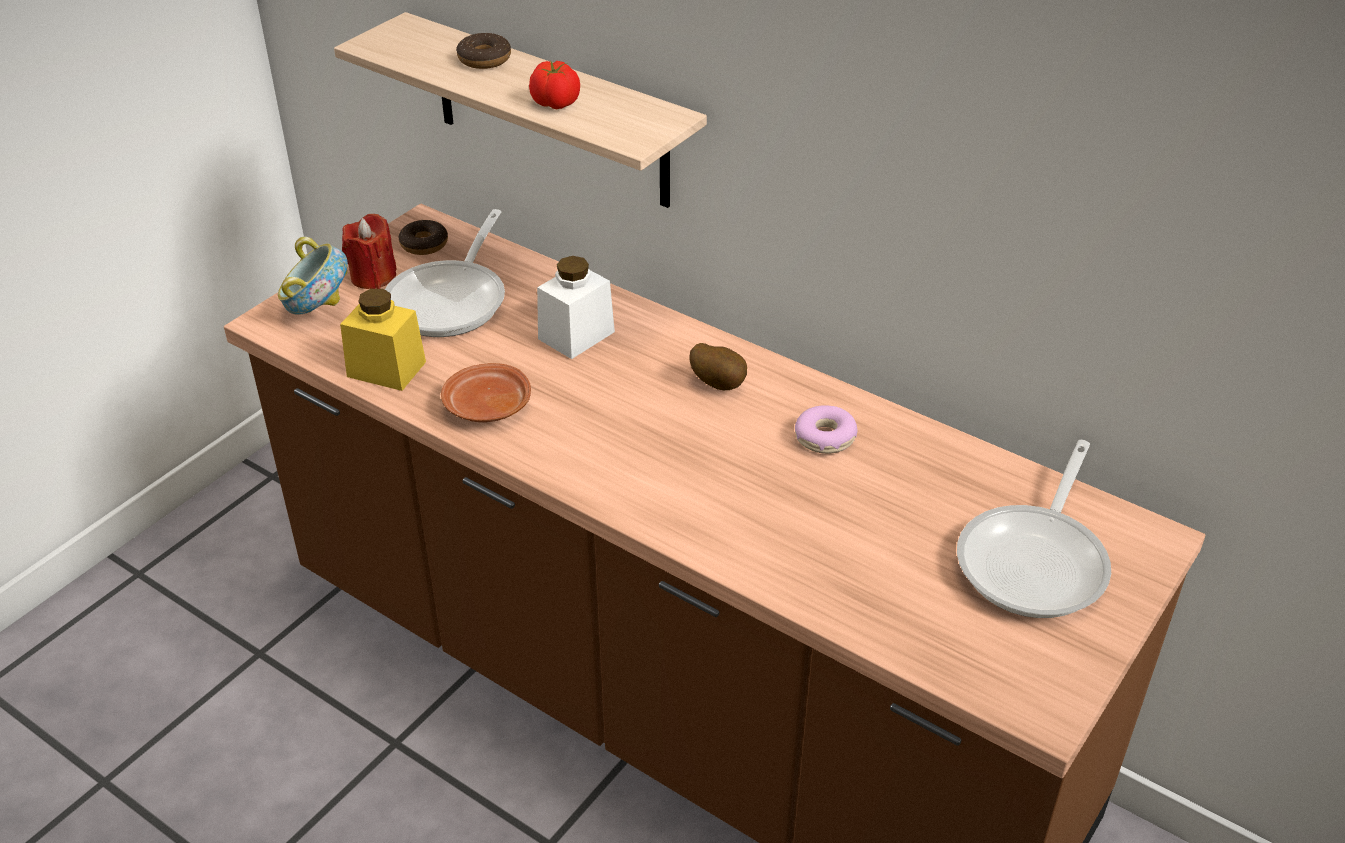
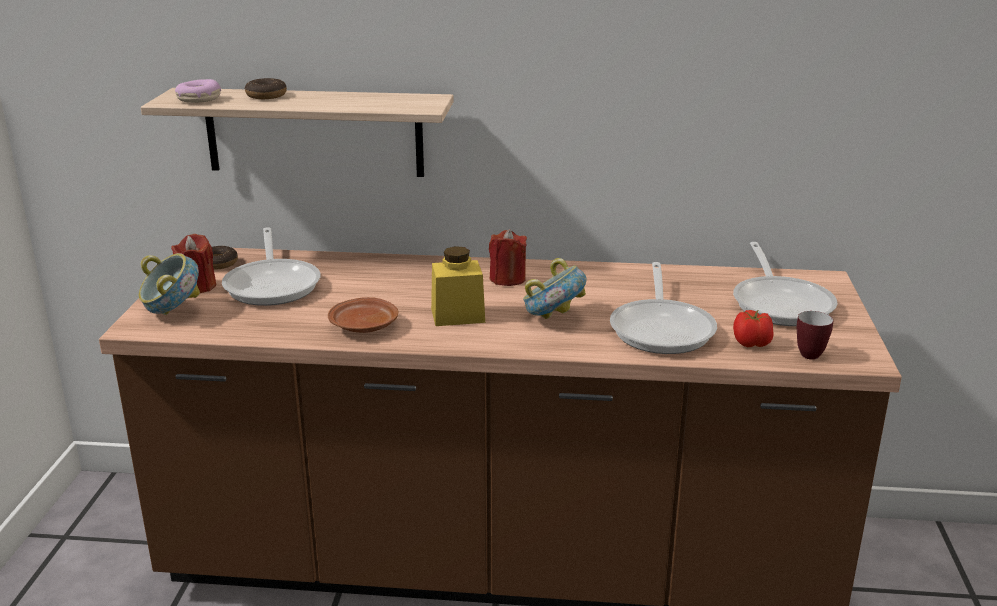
camera: 30 degrees left, 15 degrees down
(386, 369) = (264, 327): yellow jar -> yellow jar (458, 315)
(555, 104) = (348, 103): tomato -> tomato (752, 343)
(576, 335) = (385, 280): white jar -> none
(709, 476) = (553, 319): none -> bowl
(719, 383) = (507, 279): potato -> red candle
(825, 438) = (601, 286): donut -> donut (199, 99)
(828, 545) = (662, 328): none -> frying pan
(977, 666) = (807, 353): none -> mug

